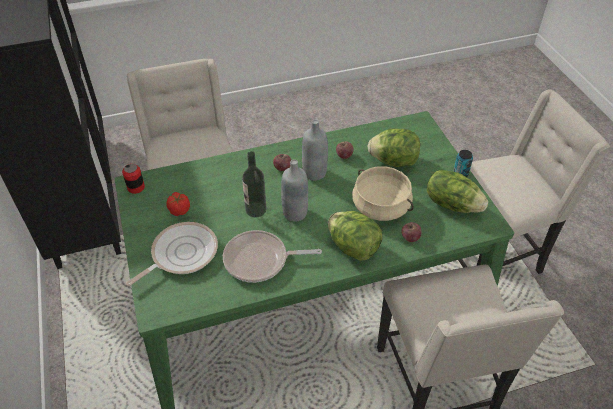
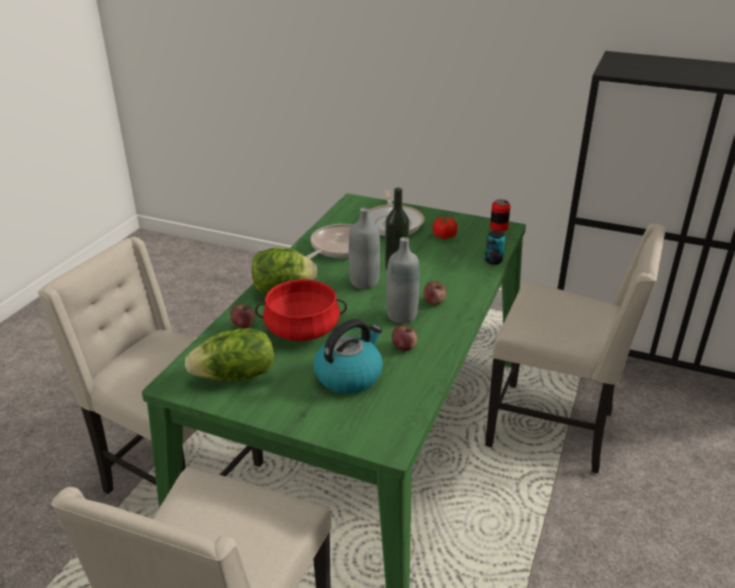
camera: 130 degrees right, 15 degrees down
(381, 206) = (302, 330): beige cooking pot -> red cooking pot
(394, 161) = (349, 375): lettuce -> kettle
(460, 173) = (261, 413): can -> can (493, 261)

